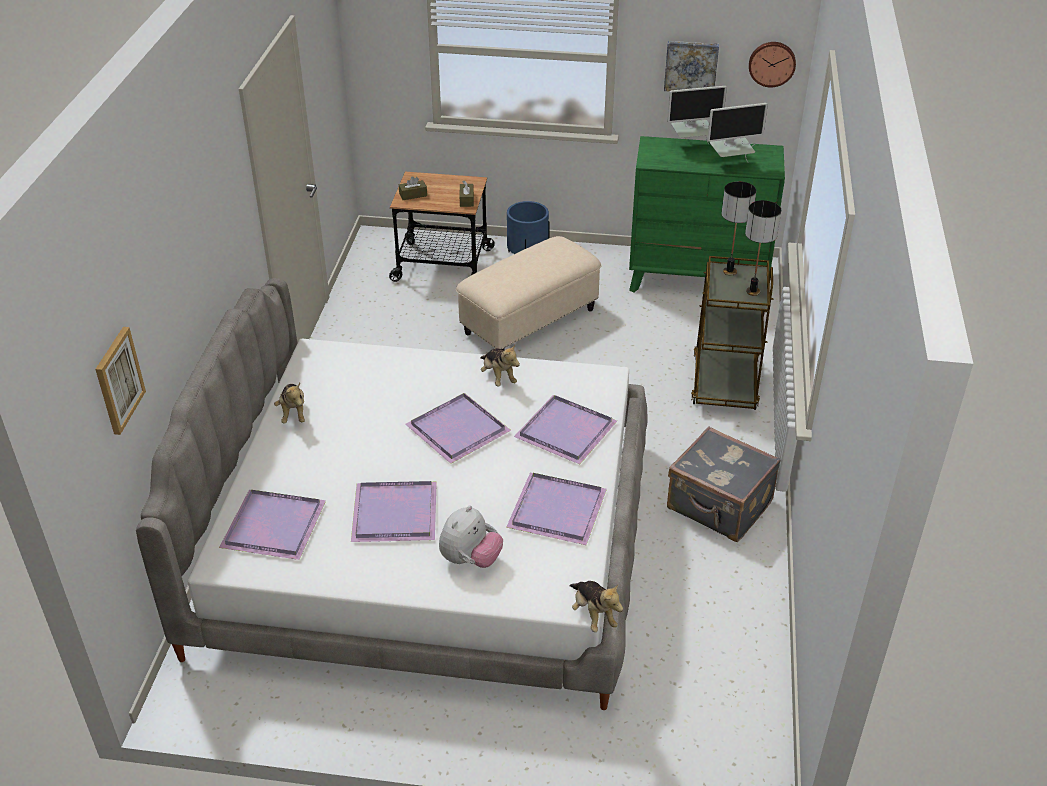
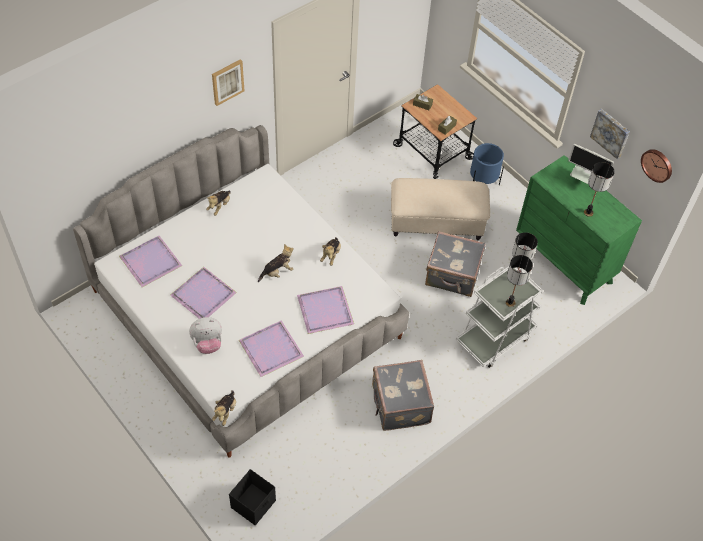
camera: 40 degrees right, 15 degrees up
(118, 380) = (86, 160): picture -> picture (227, 81)
(457, 431) = (277, 272): purple tray -> plush toy
(609, 355) = (452, 275): none -> grey suitcase
(702, 735) = (254, 504): none -> black storage box
(724, 381) = (495, 338): brown cart -> white cart
(730, 165) = (588, 212): monitor -> table lamp

